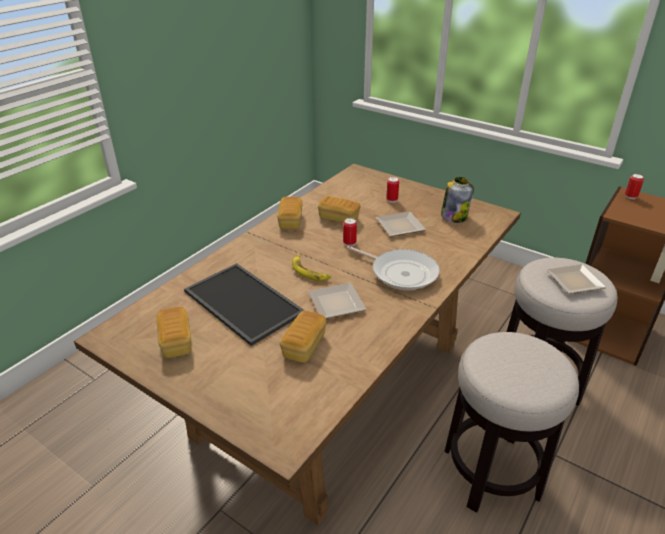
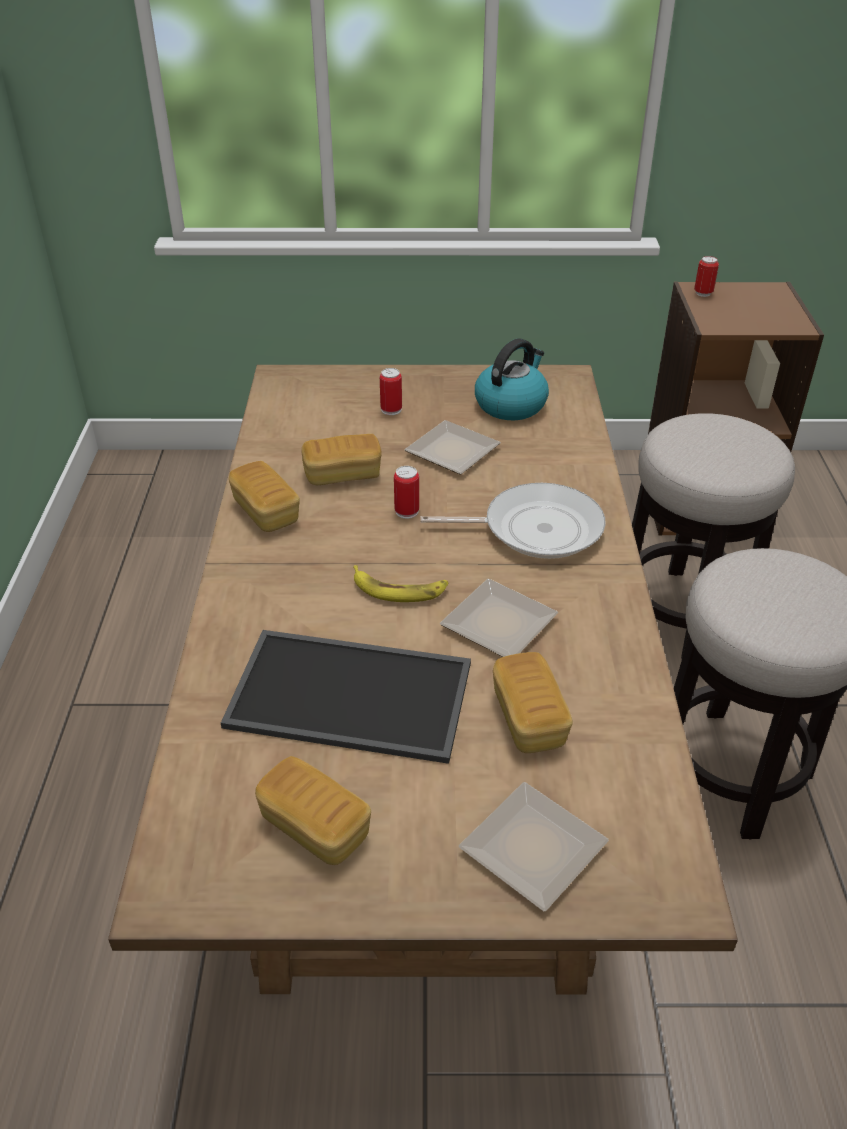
camera: 35 degrees left, 5 degrees up
(454, 216) = (511, 404): jar -> kettle
(575, 280) = (730, 443): plate -> plate (532, 844)

